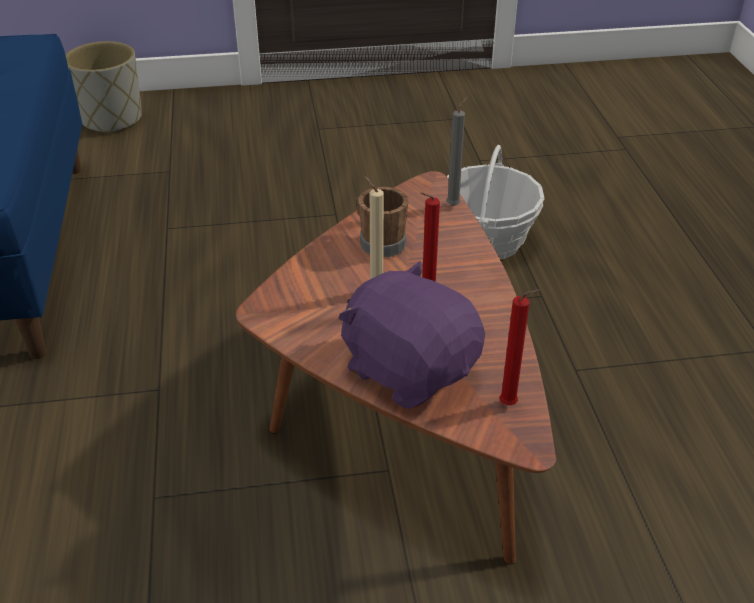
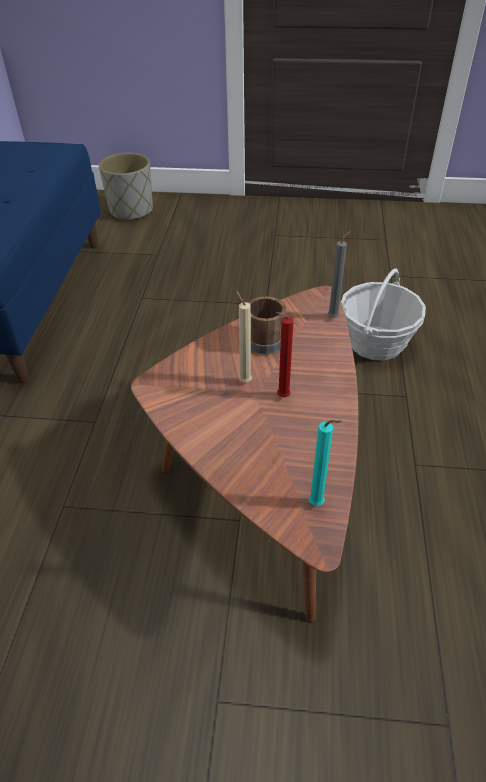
camera: 15 degrees right, 5 degrees up
(409, 369) = (246, 455): purple plush toy -> none
(511, 405) = (318, 504): red candle -> turquoise candle

